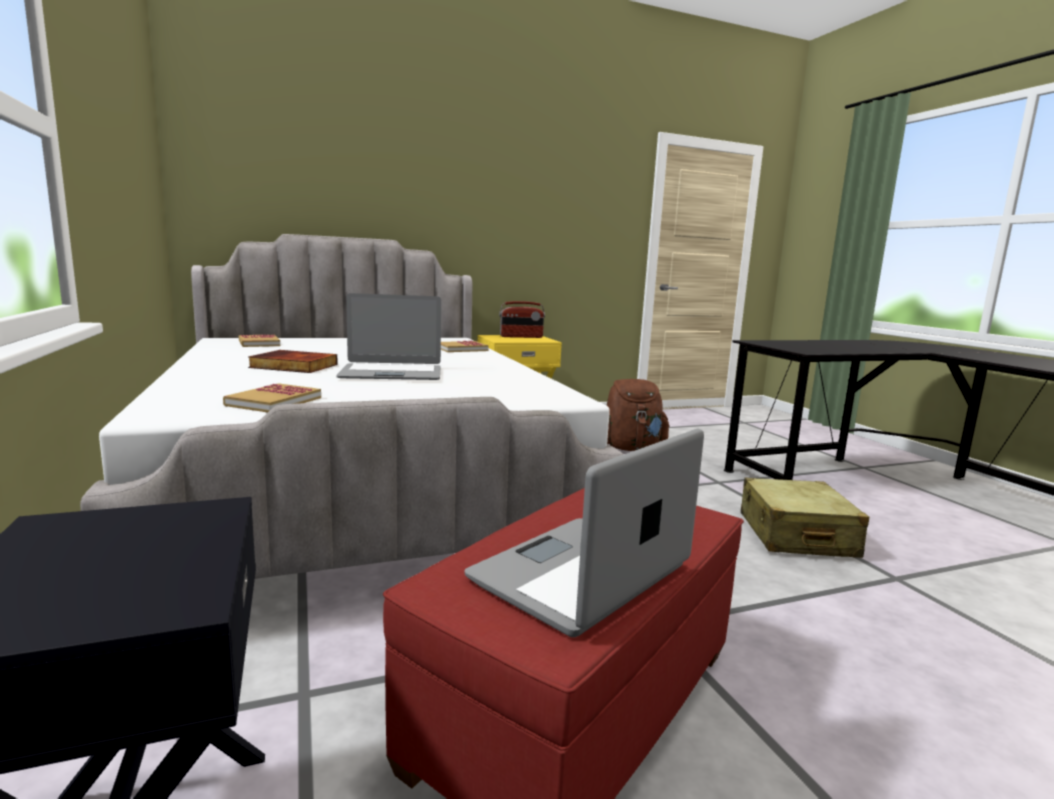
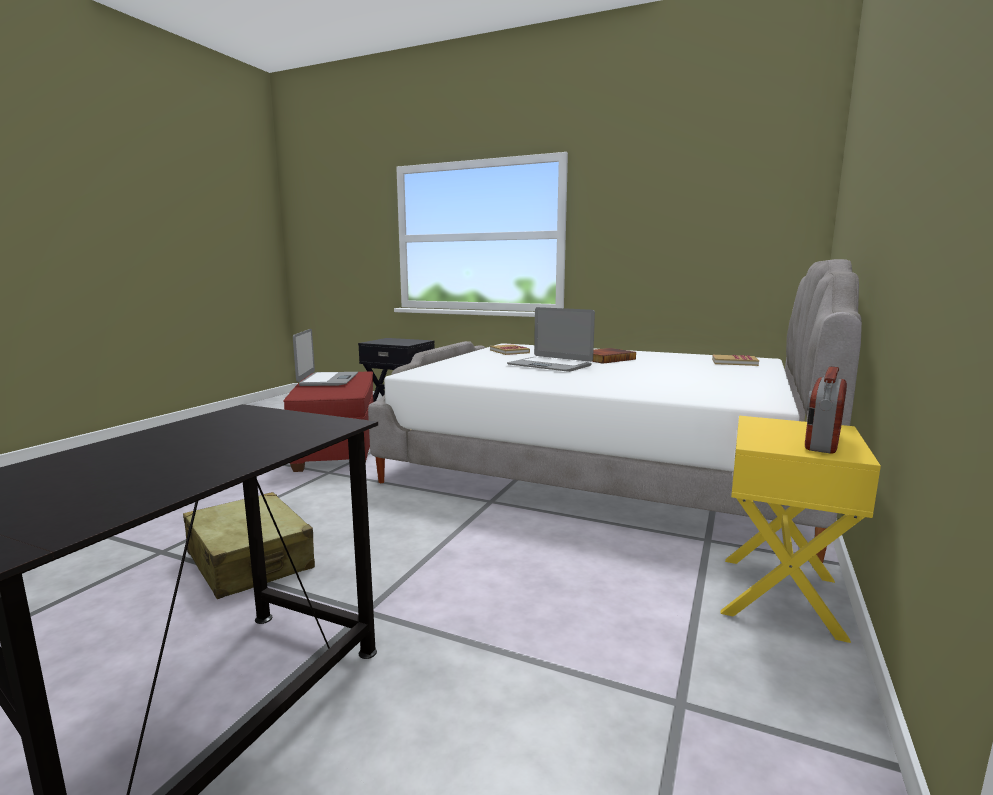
camera: 135 degrees right, 0 degrees up
(391, 374) = (550, 365): laptop -> laptop turned 90 degrees counterclockwise
(461, 349) = (664, 392): book -> none
(630, 448) = (562, 633): brown backpack -> none

